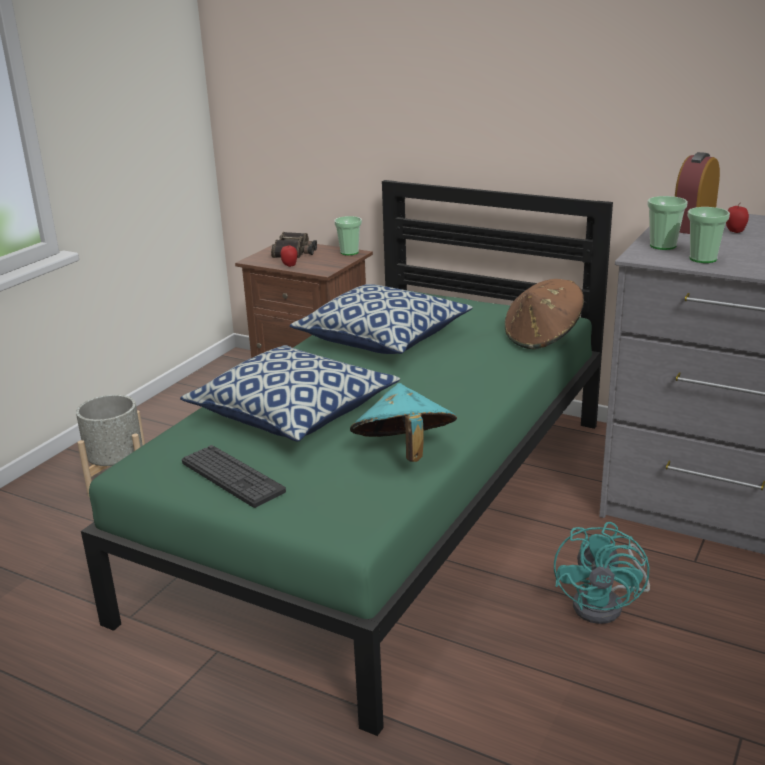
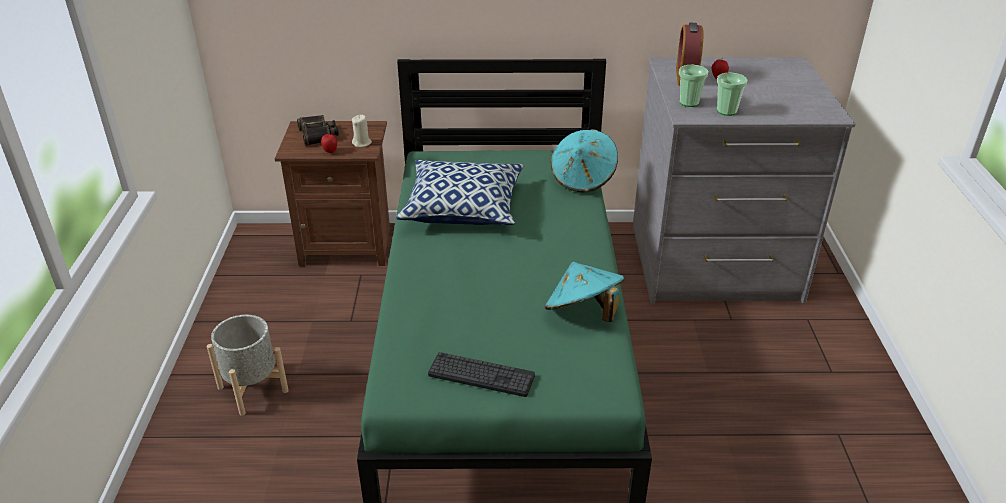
camera: 30 degrees left, 10 degrees up
(293, 414) = (466, 302): pillow -> none
(327, 264) = (362, 143): none -> beige candle
(349, 252) = (368, 126): cup -> none
(543, 337) = (583, 179): brown hat -> turquoise hat
(606, 605) = (704, 371): turquoise fan -> none

